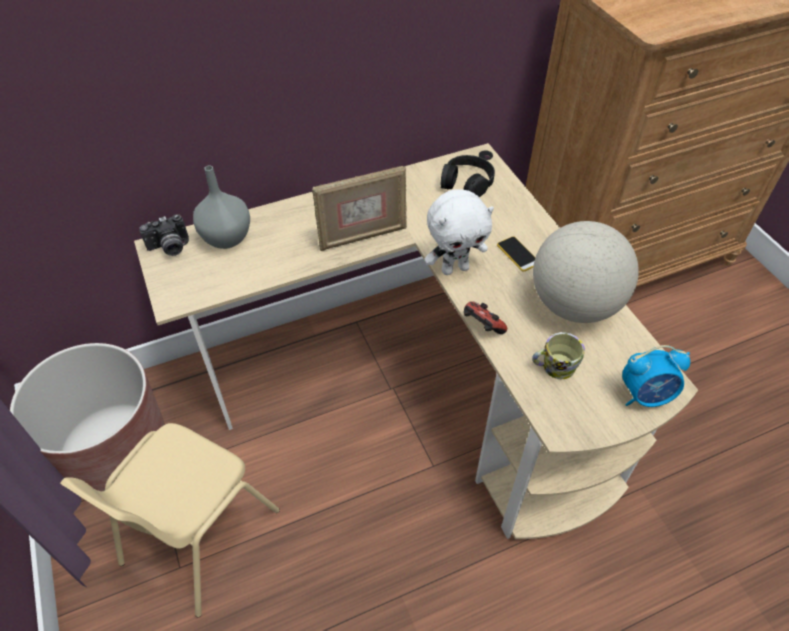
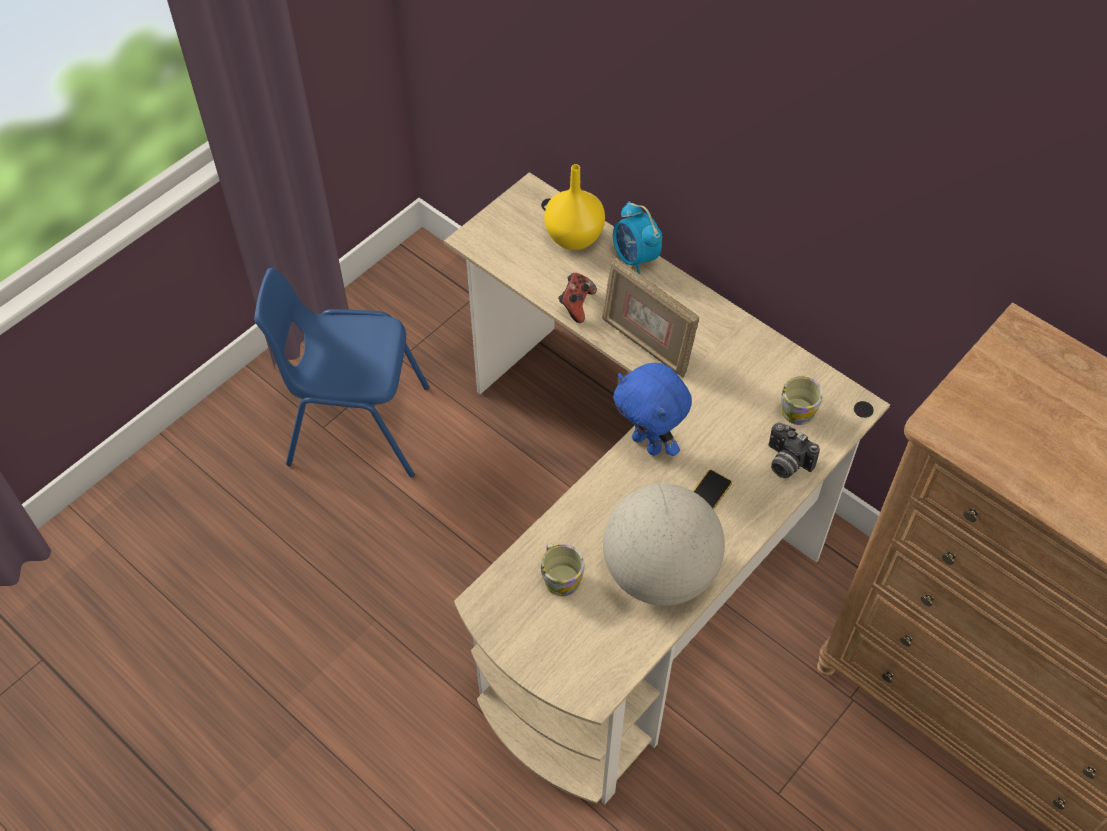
camera: 65 degrees right, 5 degrees up
(115, 452) = (407, 316): brown planter -> none
(169, 248) = (534, 202): camera -> camera (785, 463)
(197, 537) = (357, 425): beige chair -> blue chair
(225, 238) = (573, 236): grey vase -> yellow vase
(455, 268) = (648, 443): white plush toy -> blue plush toy
(467, 182) = (797, 407): black headphones -> mug
(482, 327) = (579, 495): game controller -> game controller (576, 305)
(645, 396) = (565, 672): alarm clock -> alarm clock (635, 258)

